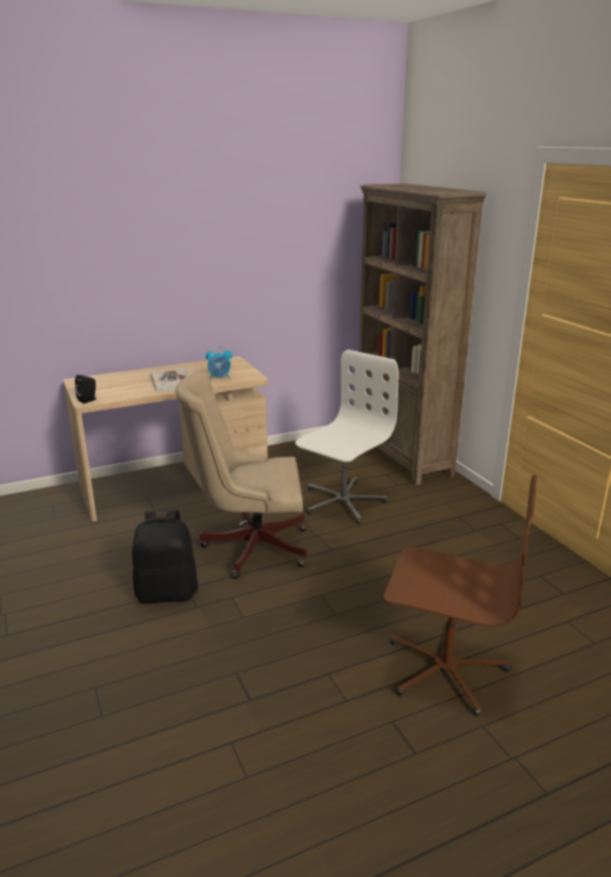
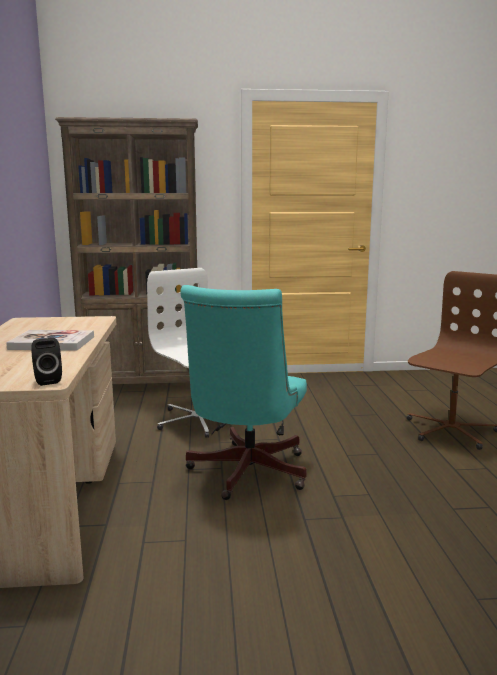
camera: 70 degrees left, 10 degrees down
(167, 593) = (308, 533): black backpack -> none
(220, 377) = (77, 327): alarm clock -> none
(249, 546) = (245, 474): beige office chair -> turquoise office chair

